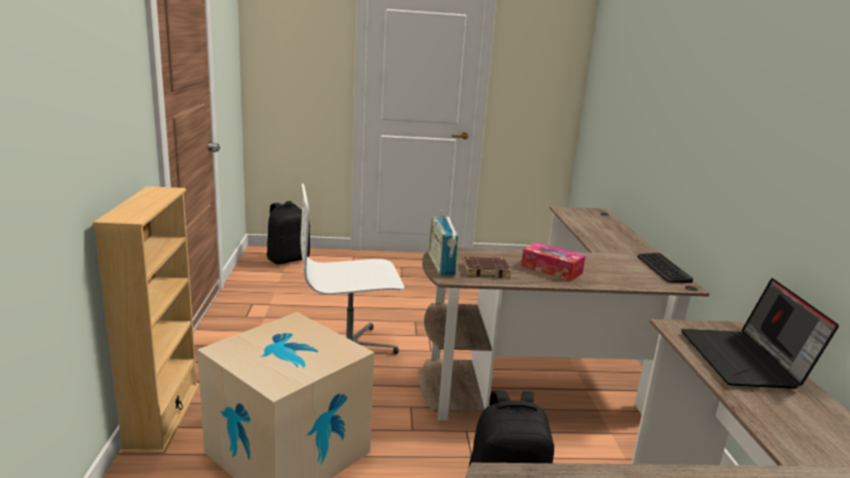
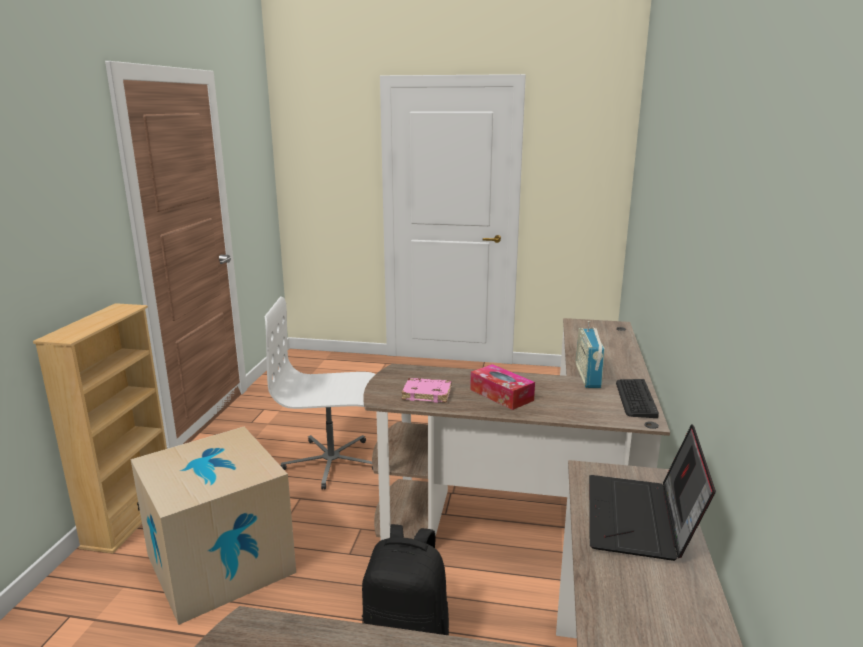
camera: 15 degrees right, 0 degrees up
(288, 259) = (320, 364): black backpack -> none
(441, 265) = (385, 385): radio -> radio (587, 376)
(486, 270) = (427, 393): brown book -> pink book

